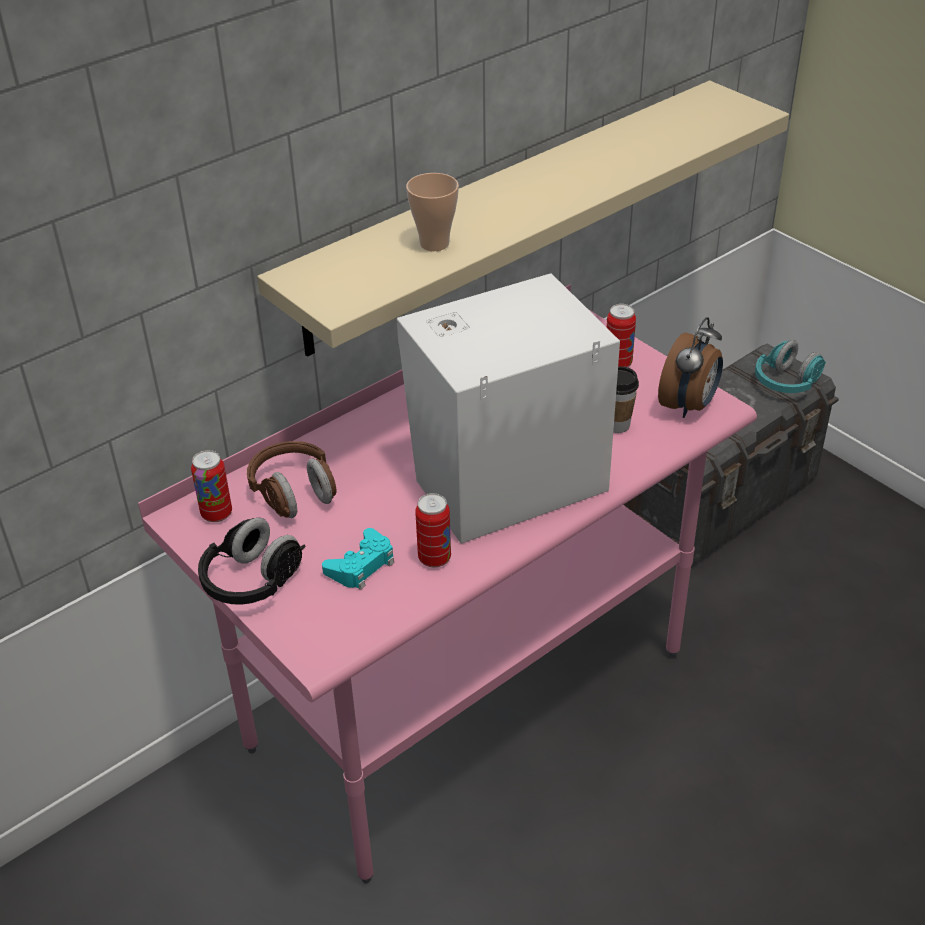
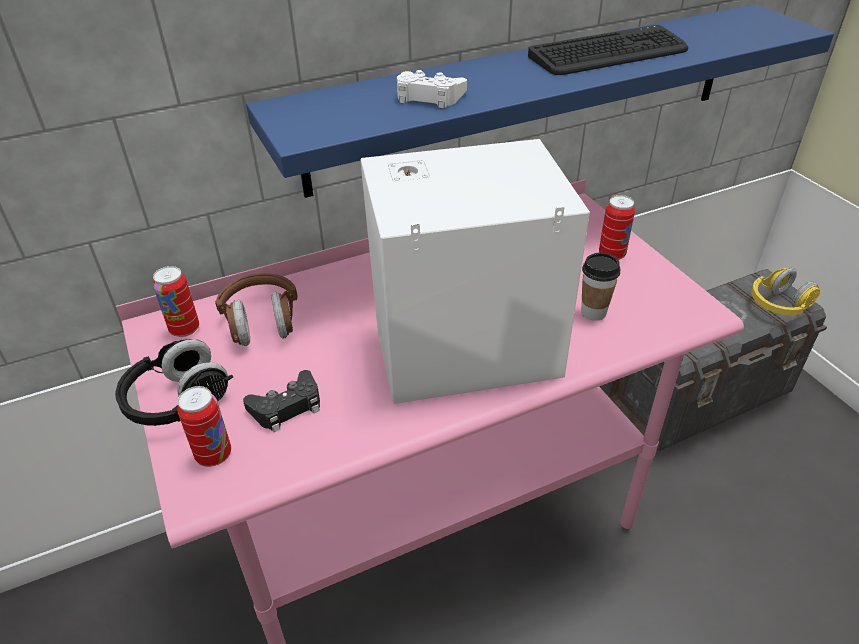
camera: 15 degrees right, 0 degrees up
(361, 565) = (287, 407): turquoise game controller -> black game controller
(434, 244) = (428, 97): cup -> white game controller
(434, 558) = (360, 414): can -> can (214, 455)
(508, 213) = (529, 96): beige shelf -> blue shelf
(585, 167) = (609, 53): none -> keyboard
(689, 405) = (673, 305): alarm clock -> none
(786, 383) = (779, 305): turquoise headphones -> yellow headphones

